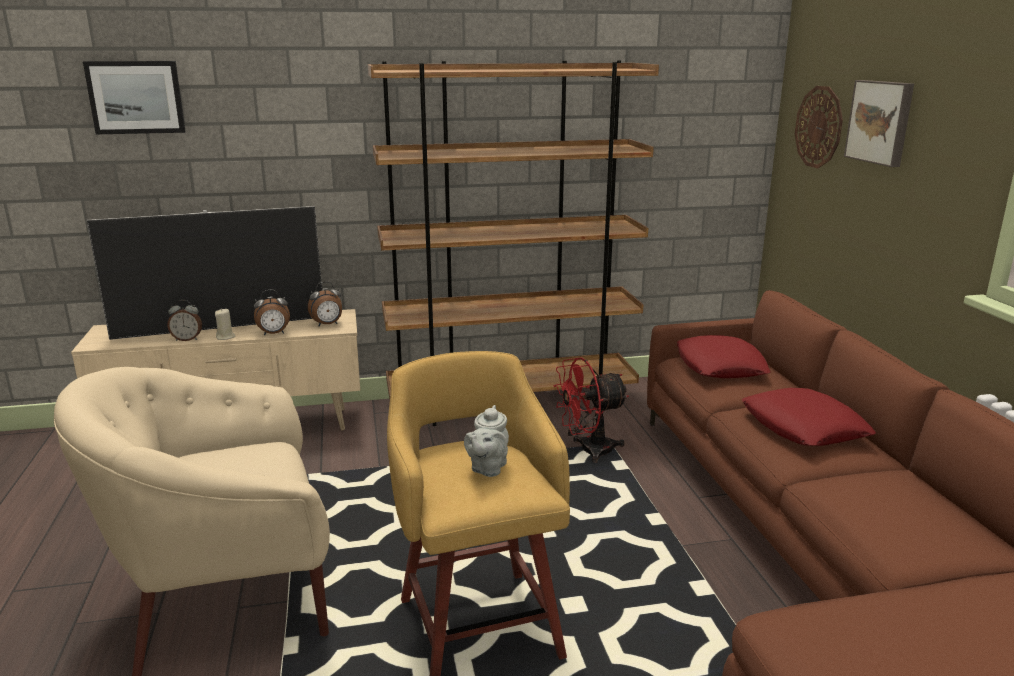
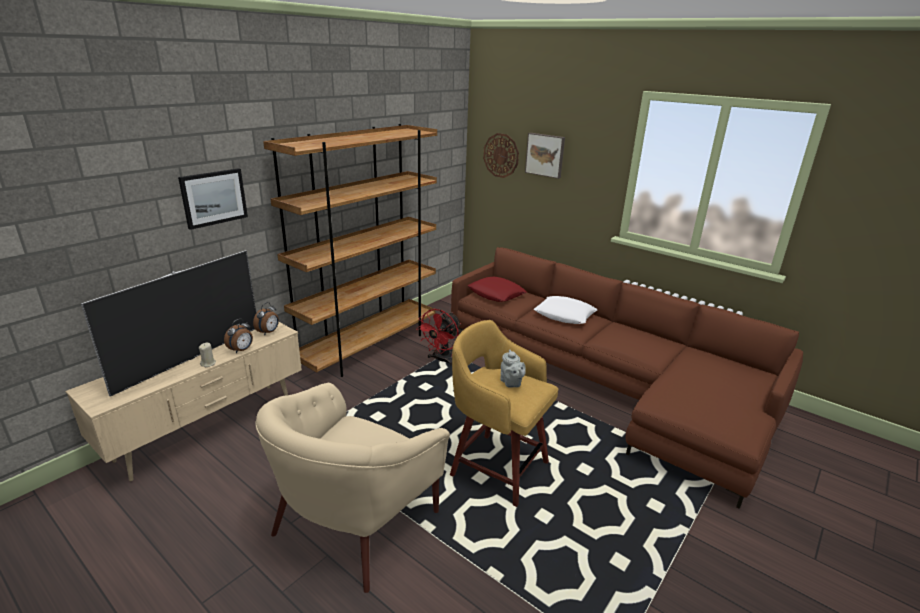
camera: 40 degrees left, 5 degrees up
(136, 97) = (82, 188): picture -> picture (213, 197)
(187, 339) = (180, 375): alarm clock -> none
(804, 427) = (564, 315): red pillow -> white pillow

